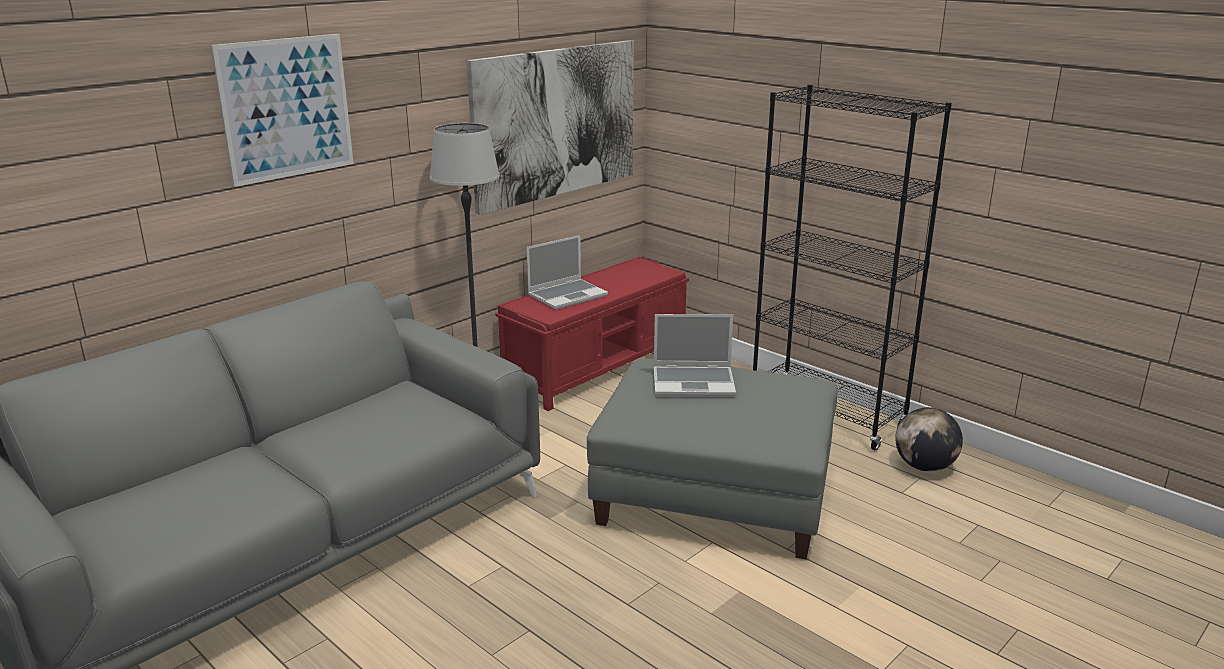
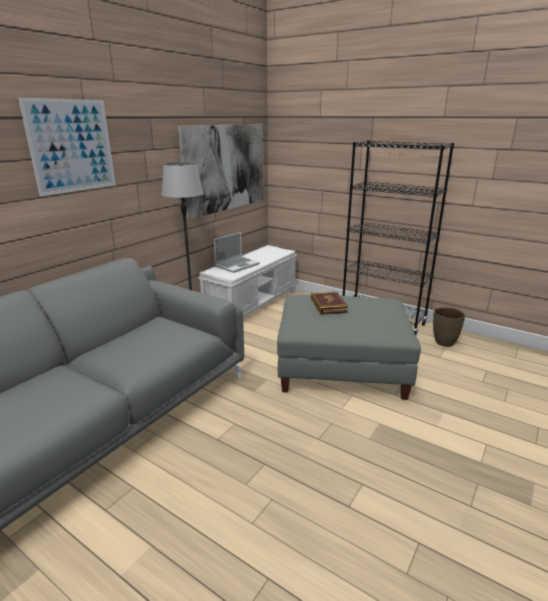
camera: 10 degrees left, 0 degrees up
(598, 367) = (252, 305): red bench -> white bench
(694, 383) = (328, 305): laptop -> book
(924, 466) = (444, 342): globe -> brown vase

